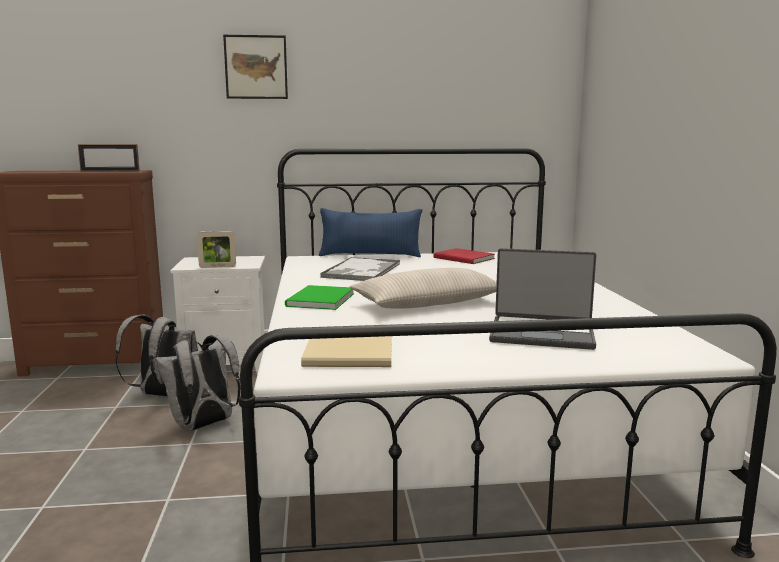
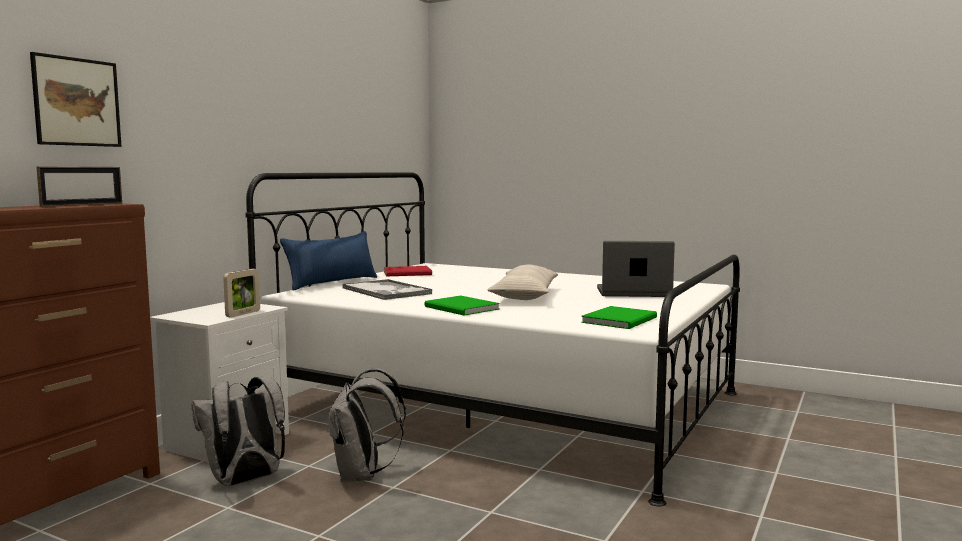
camera: 55 degrees left, 5 degrees down
(256, 67) = (212, 78): picture -> picture (77, 102)
(351, 356) = (622, 320): beige book -> green book
(542, 334) = (633, 293): laptop -> laptop turned 135 degrees counterclockwise

